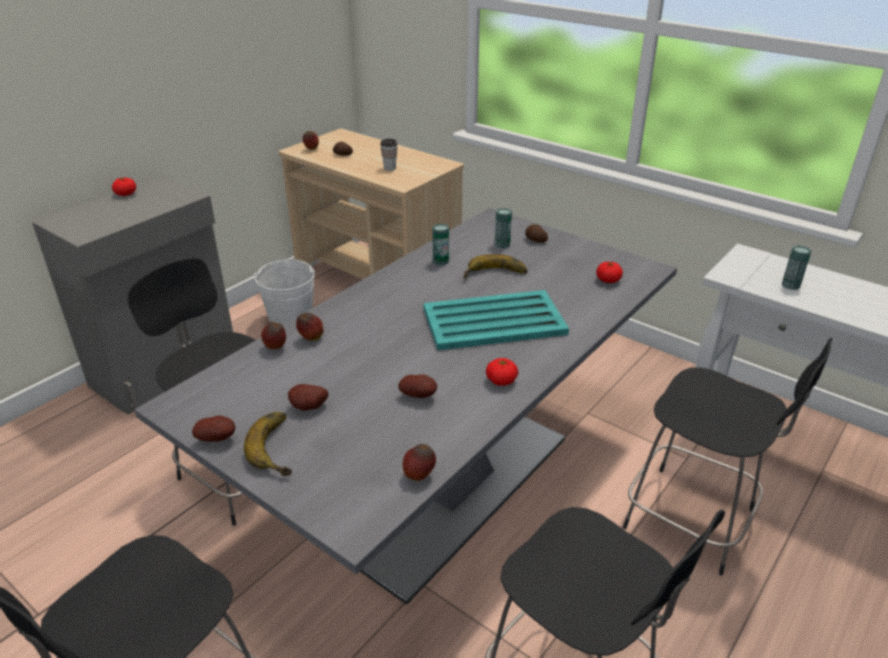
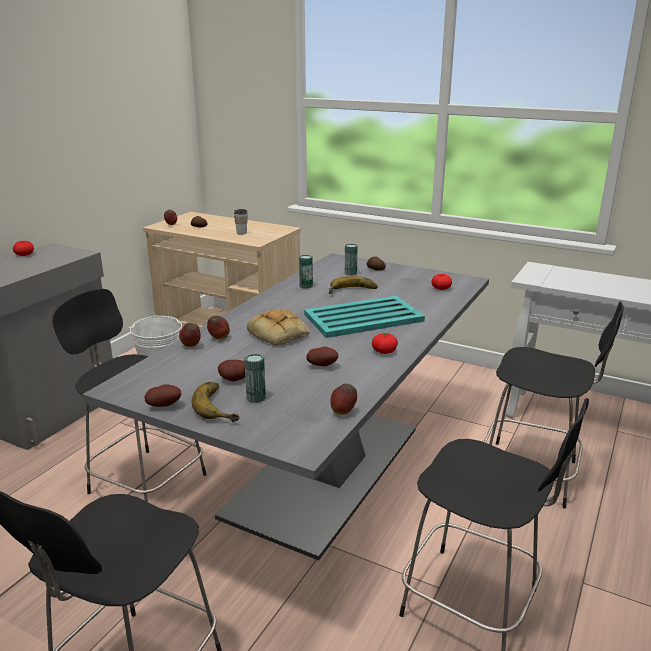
camera: 10 degrees left, 10 degrees down
(384, 338) = (279, 334): none -> bread
(790, 285) = (575, 282): can -> can (256, 397)

